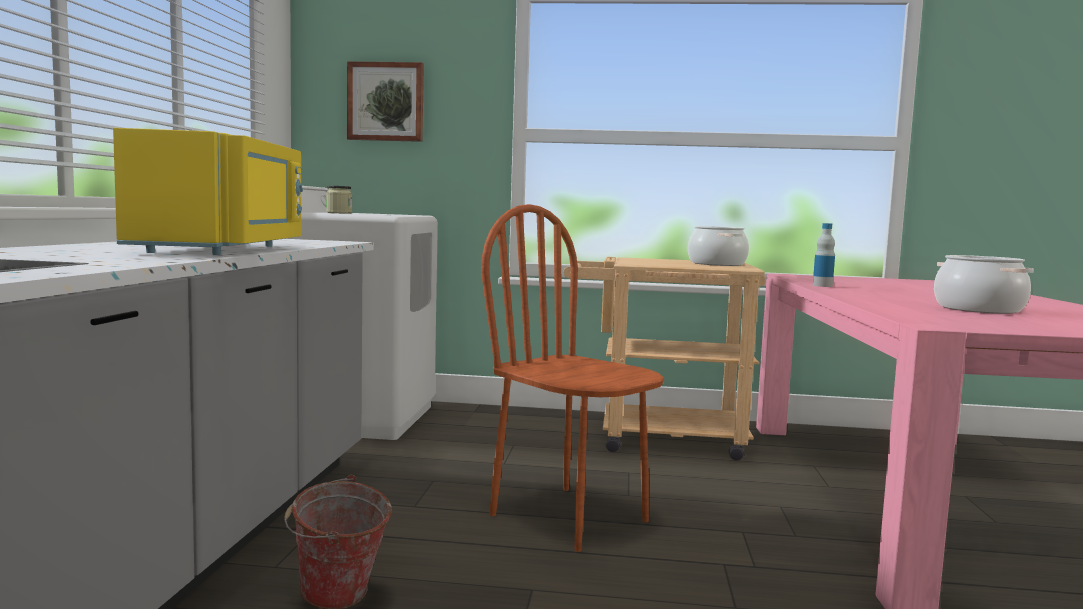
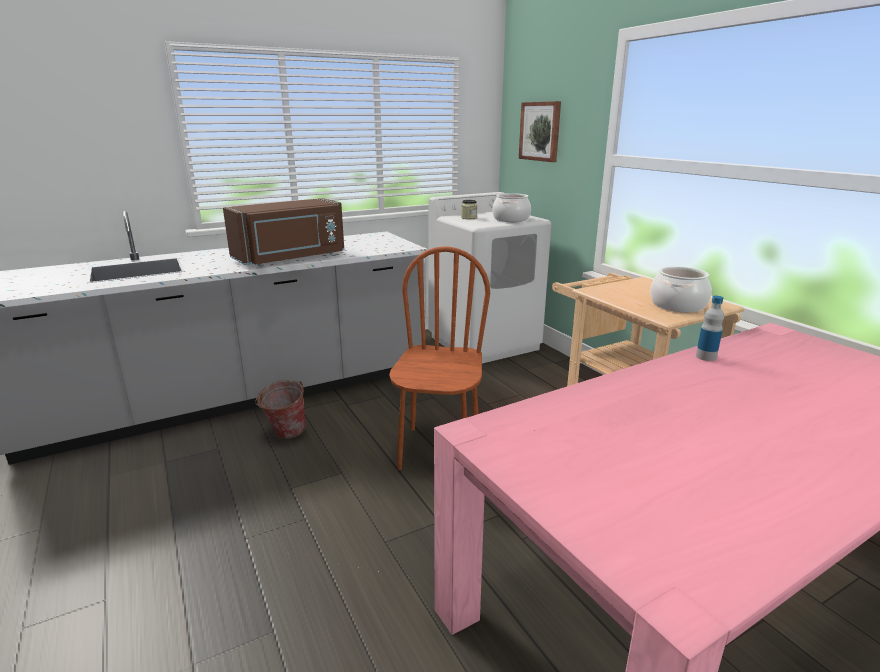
camera: 55 degrees right, 15 degrees up
(225, 249) = (291, 258): yellow microwave -> brown microwave
(978, 309) = (657, 438): cooking pot -> cooking pot (511, 219)

